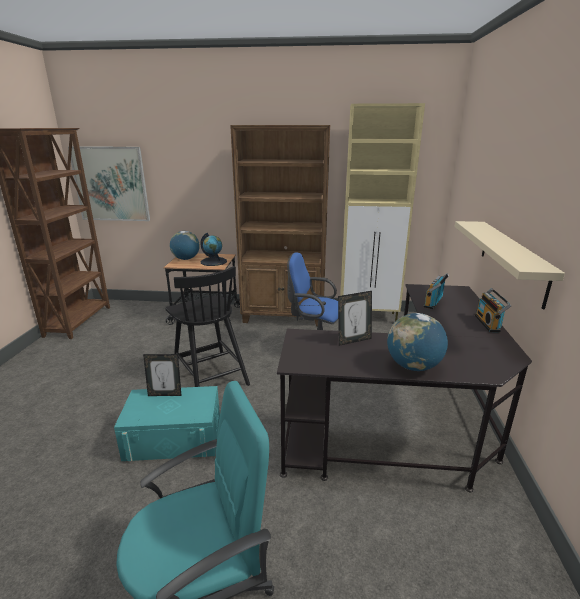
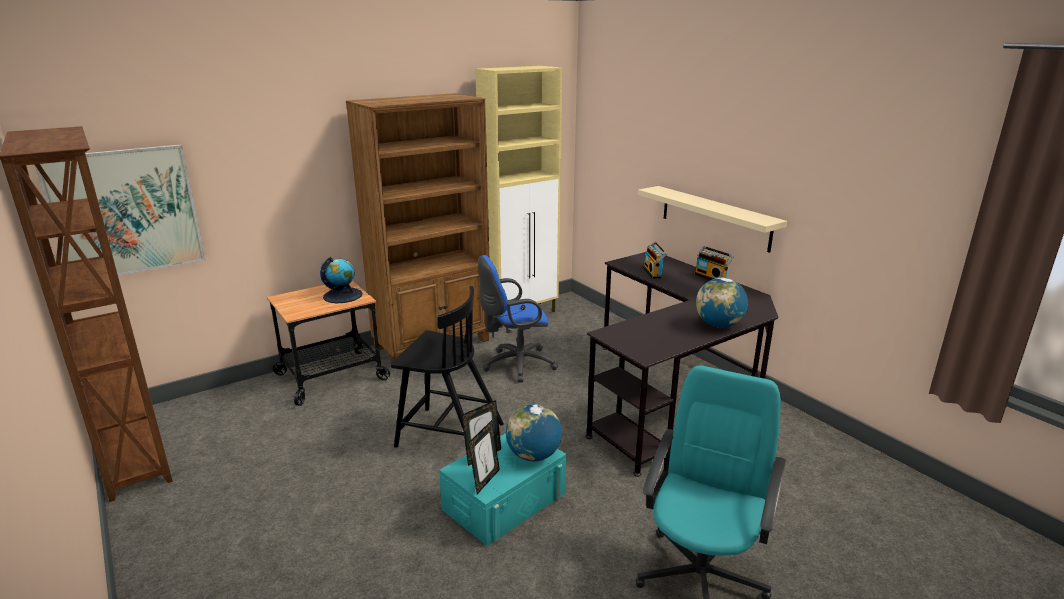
camera: 40 degrees left, 0 degrees up
(186, 259) = (296, 303): globe -> globe (533, 455)
(353, 340) = (652, 322): picture frame -> picture frame (485, 480)

